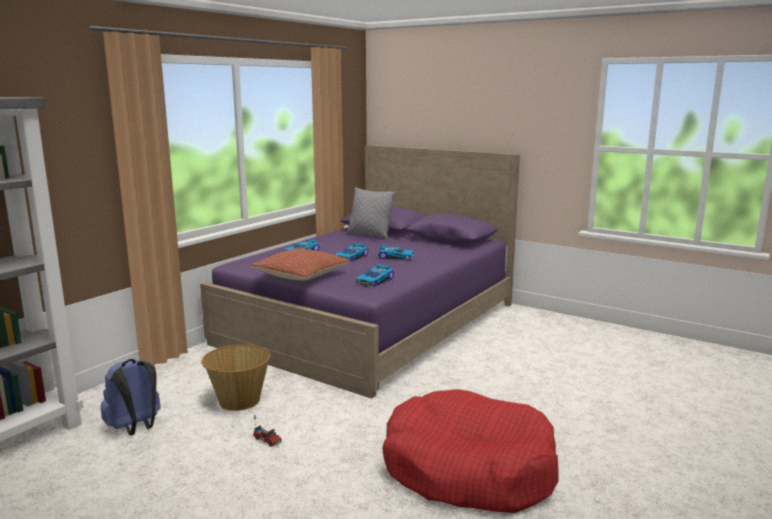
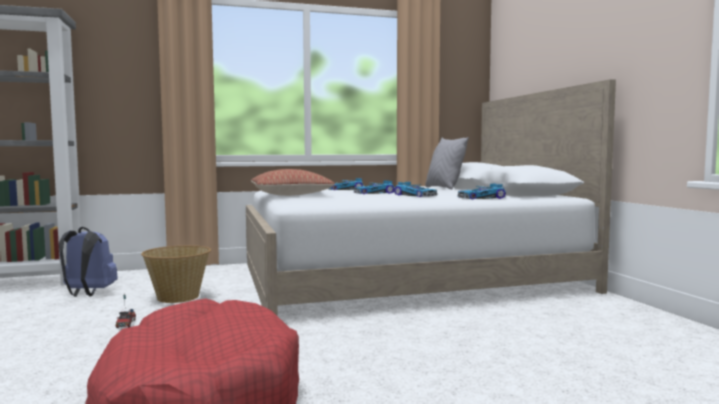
camera: 40 degrees right, 10 degrees down
(371, 323) = (406, 277): purple bed -> white bed
(375, 281) = (335, 201): toy car -> toy car (481, 198)

